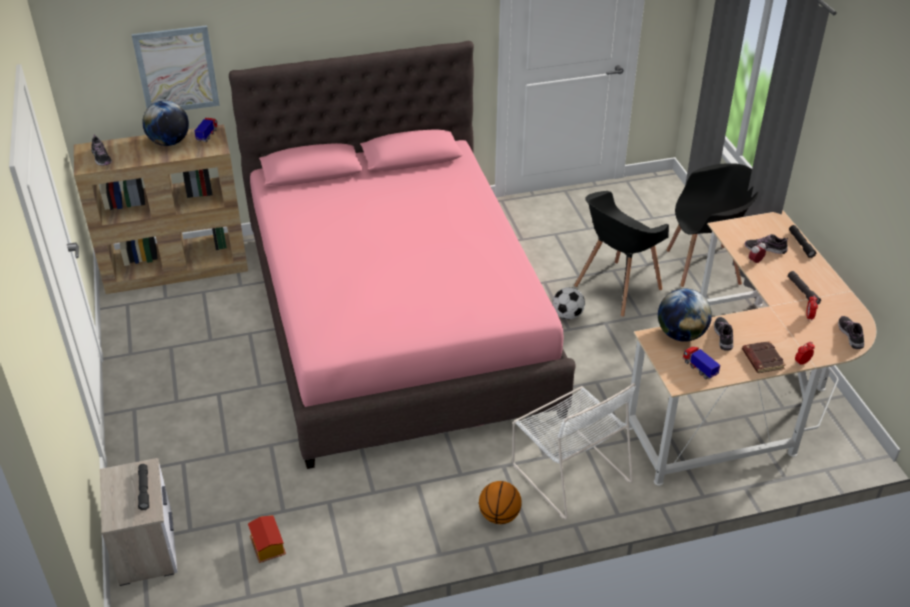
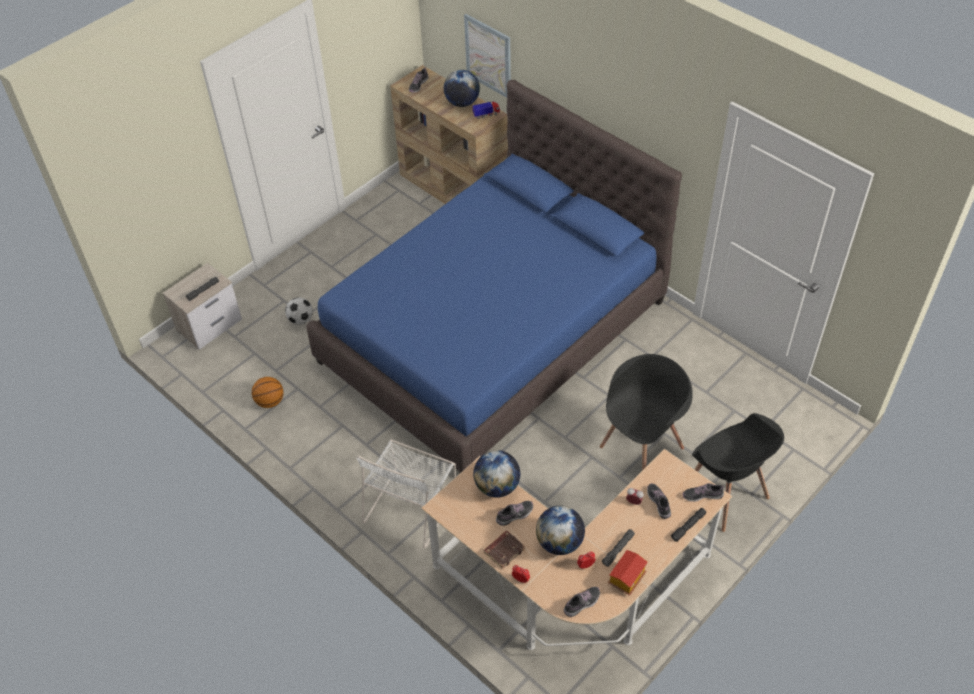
camera: 60 degrees right, 10 degrees up
(267, 547) = (243, 379): toy house -> toy house (626, 578)
(397, 319) = (493, 331): pink bed -> blue bed
(499, 516) = (342, 484): basketball -> basketball (270, 401)
(567, 315) = (581, 428): football -> football (301, 319)
(617, 288) = (642, 446): black chair -> black chair turned 120 degrees clockwise
(699, 368) = (464, 513): toy truck -> none
(772, 224) = (702, 495): none -> shoe
(773, 322) = (559, 542): none -> globe

